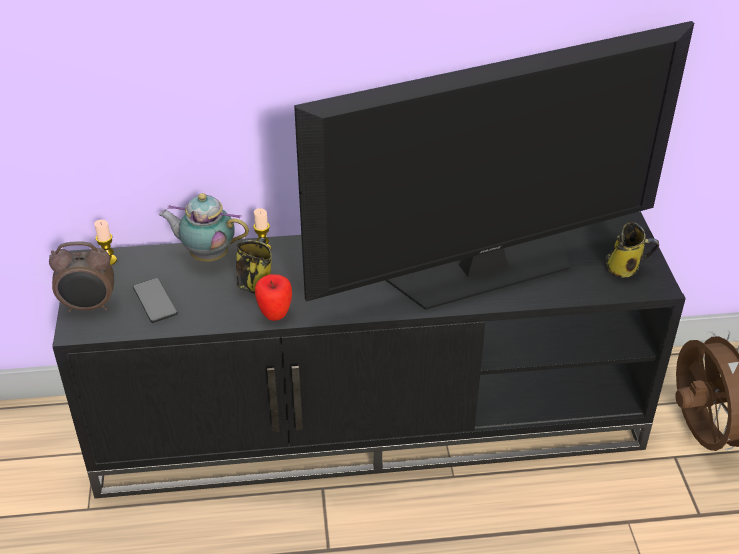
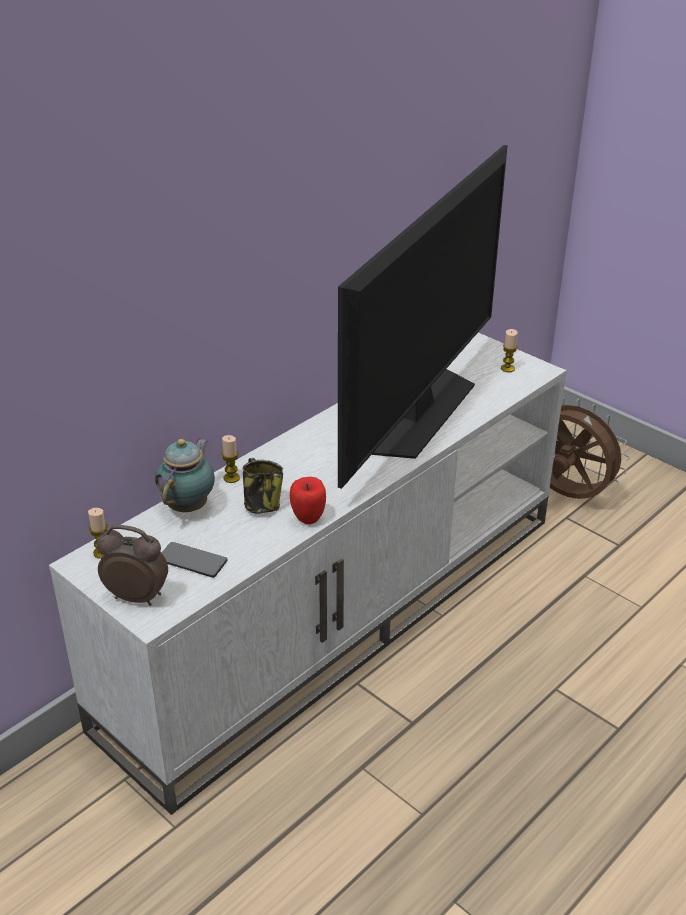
camera: 40 degrees left, 5 degrees down
(89, 307) = (137, 596): alarm clock -> alarm clock turned 120 degrees counterclockwise
(207, 255) = (189, 505): teapot -> teapot turned 135 degrees clockwise
(371, 422) = (339, 613): black tv stand -> white tv stand
(624, 268) = (507, 368): mug -> candle

